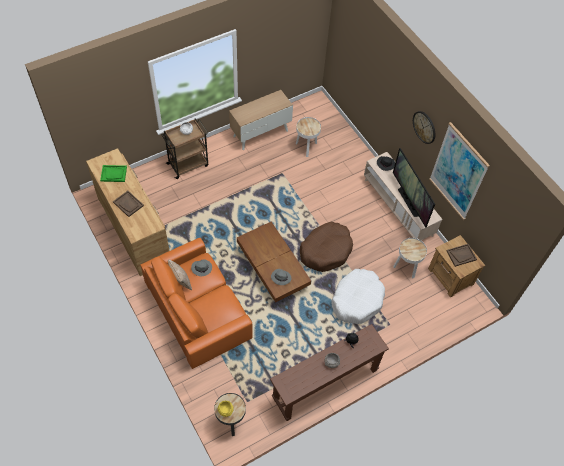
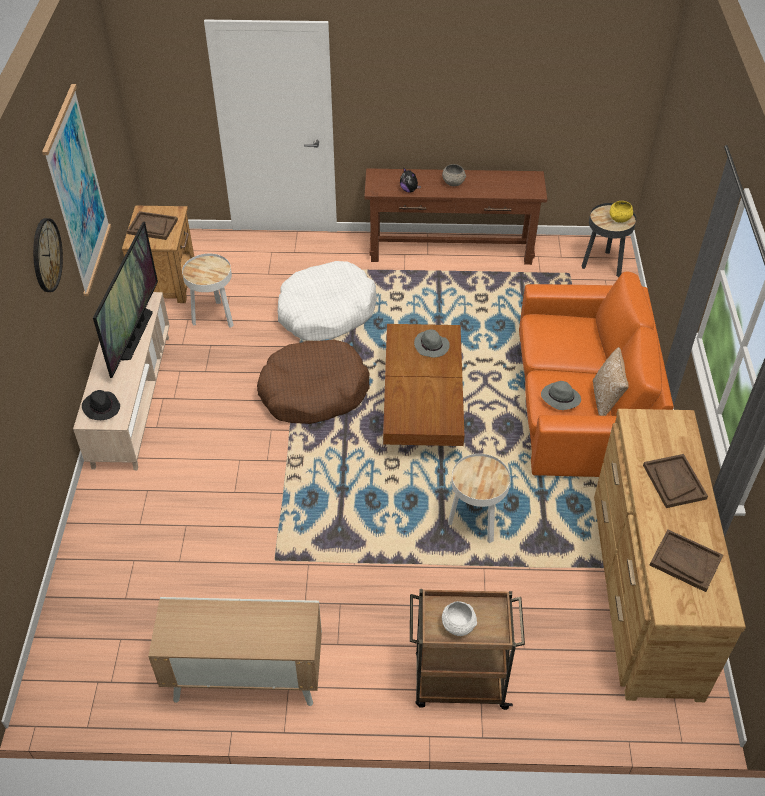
camera: 145 degrees left, 10 degrees down
(114, 174) = (685, 561): green tray -> brown tray
(306, 147) = (179, 591): white side table -> white side table (475, 523)

